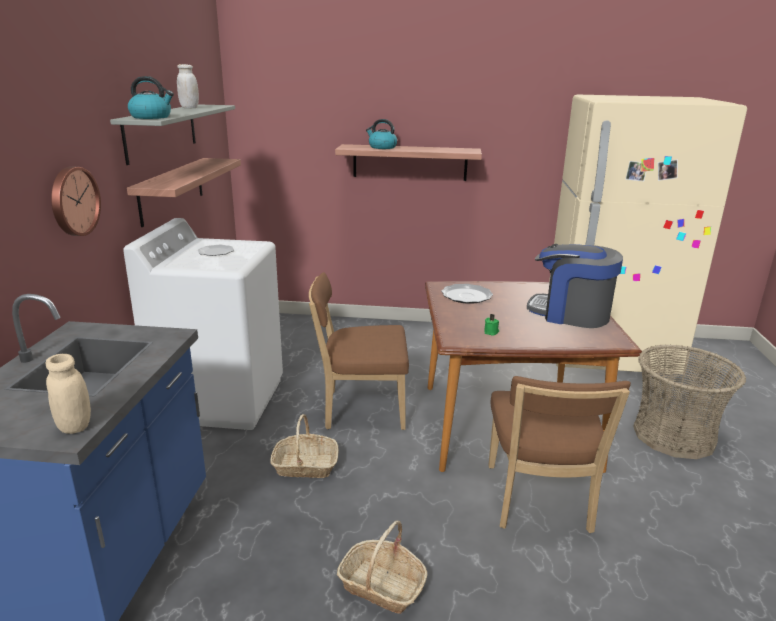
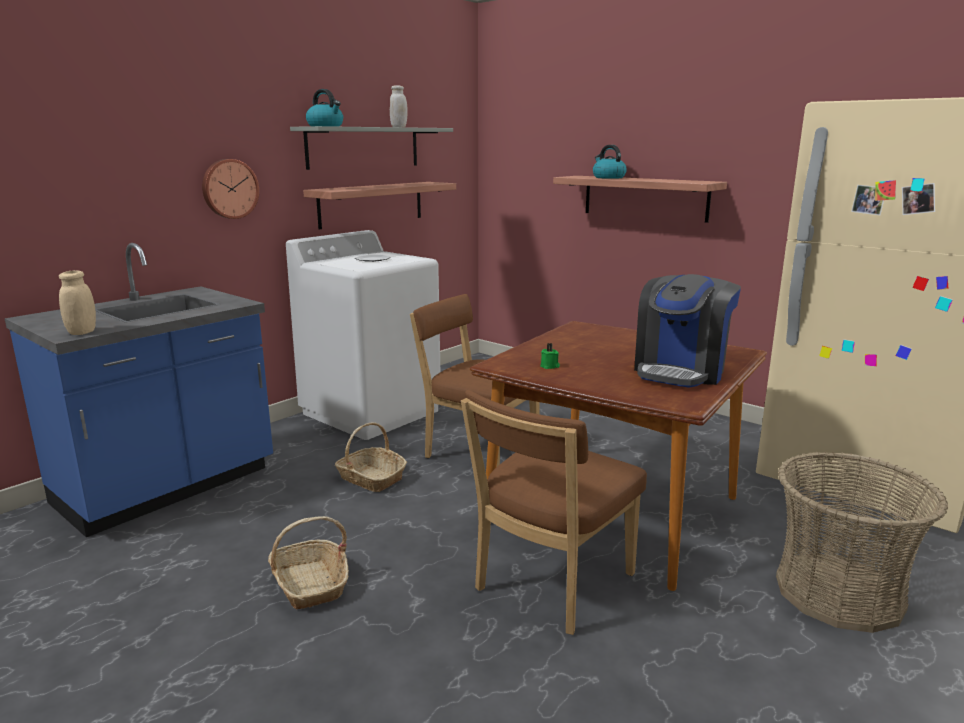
camera: 35 degrees right, 5 degrees down
(467, 296) = (589, 337): plate -> none
(570, 314) = (681, 371): coffee machine -> coffee machine turned 120 degrees counterclockwise

